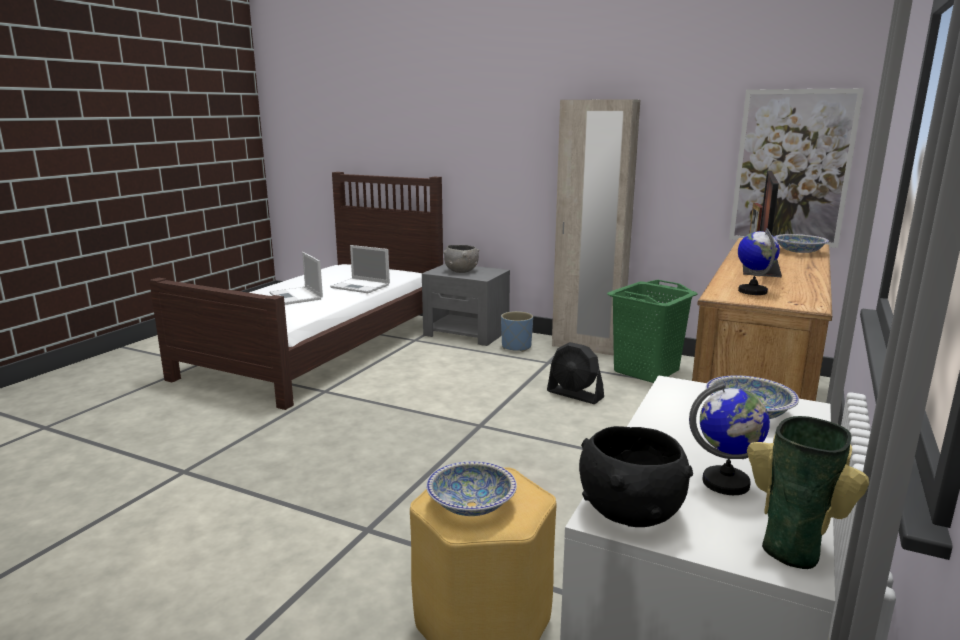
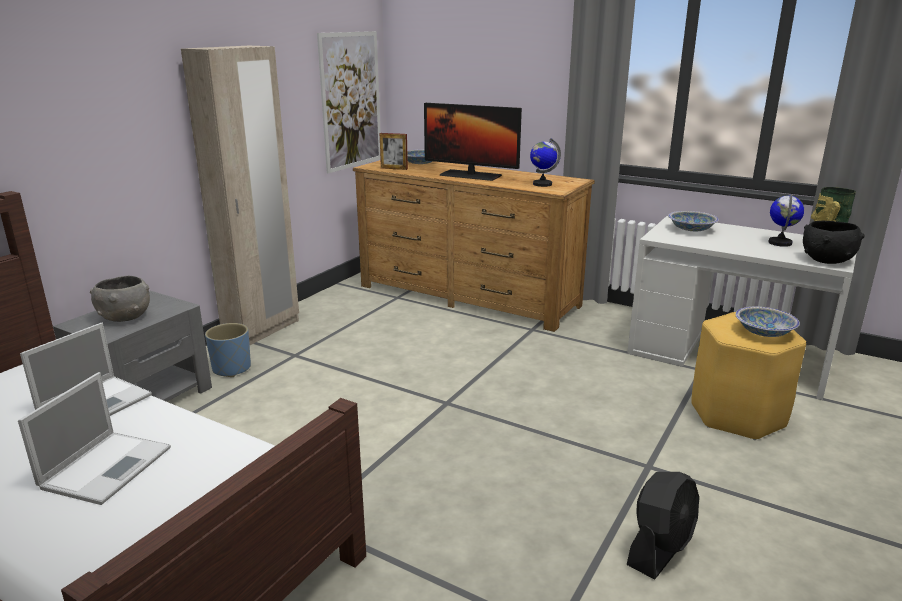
camera: 85 degrees left, 5 degrees up
(296, 296) = (108, 466): laptop -> laptop turned 45 degrees counterclockwise
(575, 395) = (388, 350): black fan -> black fan (660, 548)
(646, 371) = (345, 313): green laundry basket -> none

